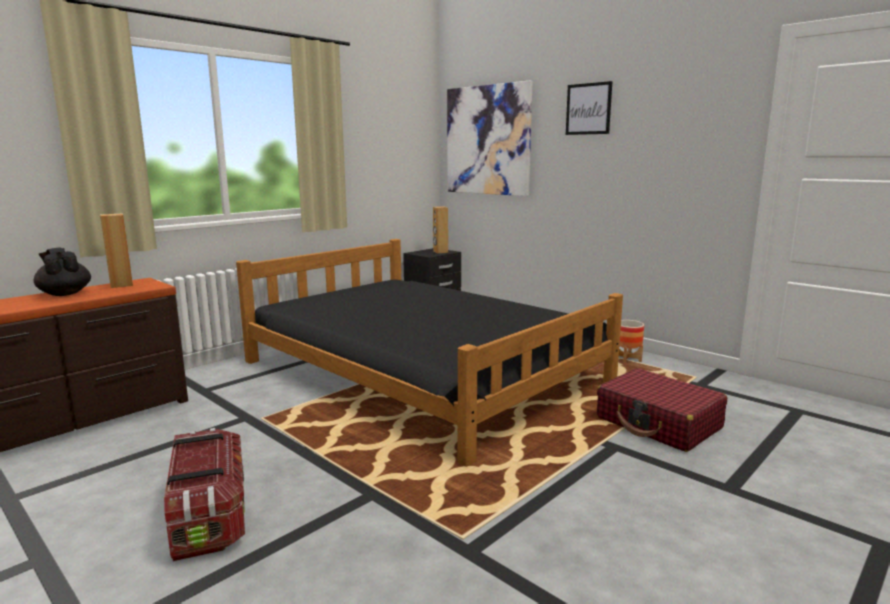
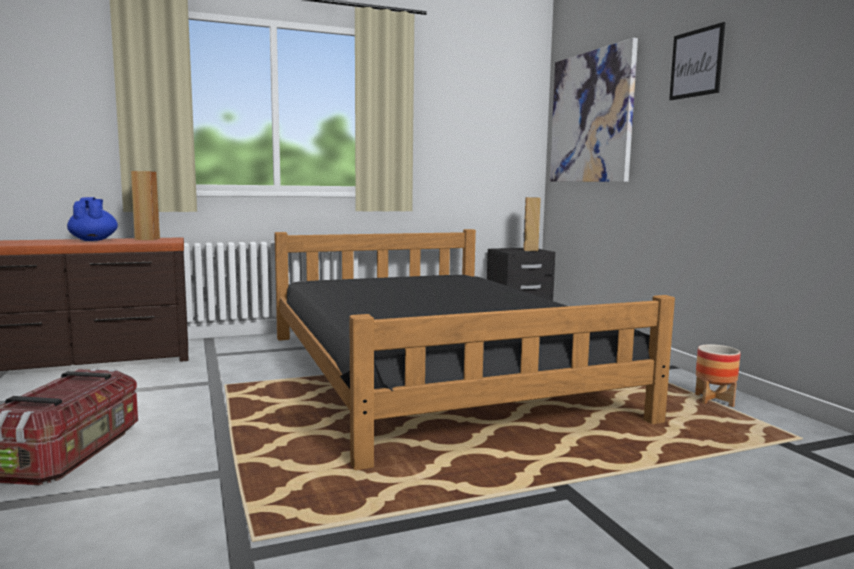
camera: 25 degrees right, 5 degrees down
(65, 294) = (93, 240): black teapot -> blue teapot
(658, 423) = (670, 481): red suitcase -> none

